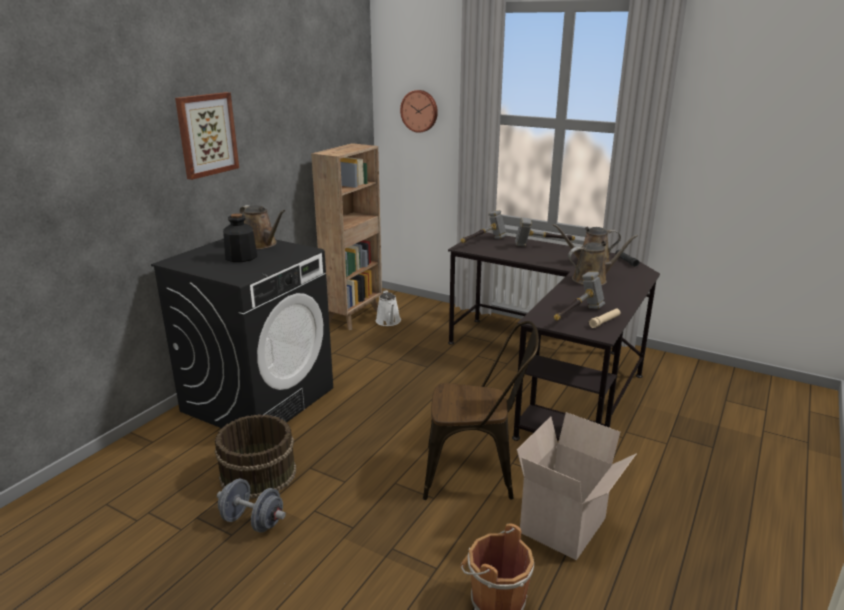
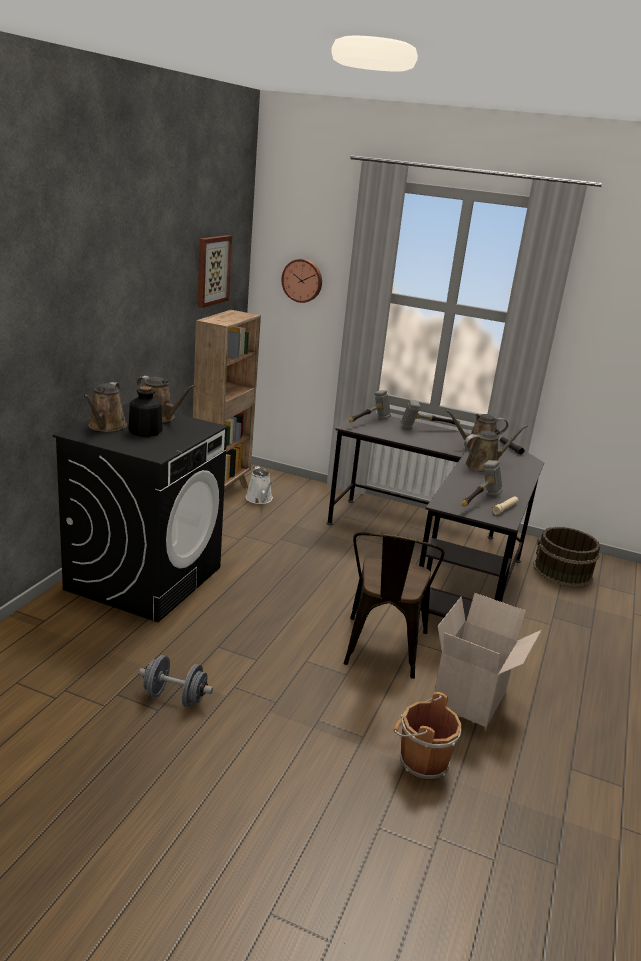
camera: 10 degrees left, 0 degrees up
(205, 255) = (106, 427): none -> brown watering can
(206, 134) = (108, 300): picture -> picture (212, 270)
(257, 474) = (166, 653): brown bucket -> brown bucket (562, 572)
(477, 473) = (382, 651): brown chair -> brown chair turned 105 degrees clockwise

